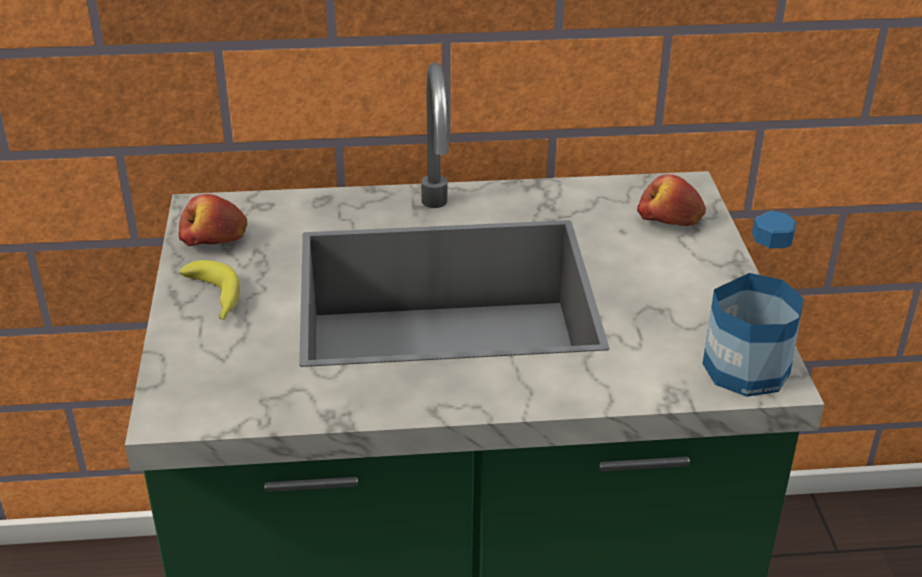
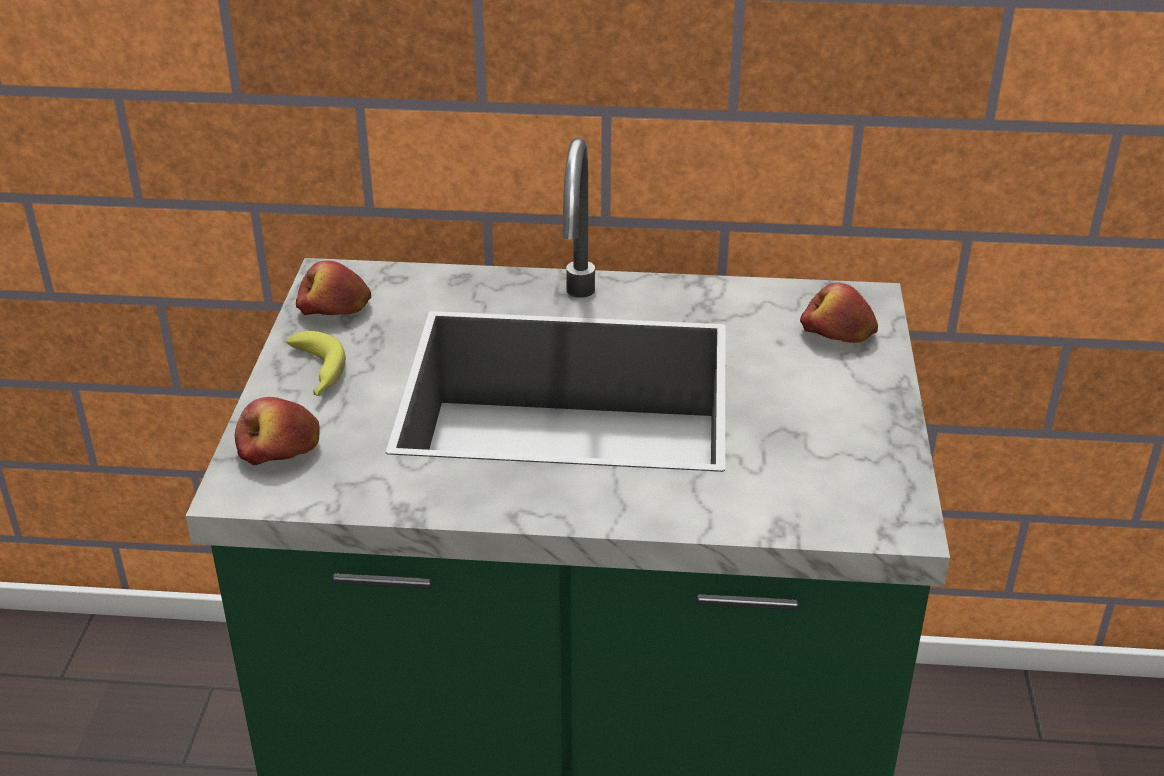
camera: 10 degrees right, 0 degrees up
(199, 374) = (279, 451): none -> apple
(746, 368) = (872, 508): bottle -> none

